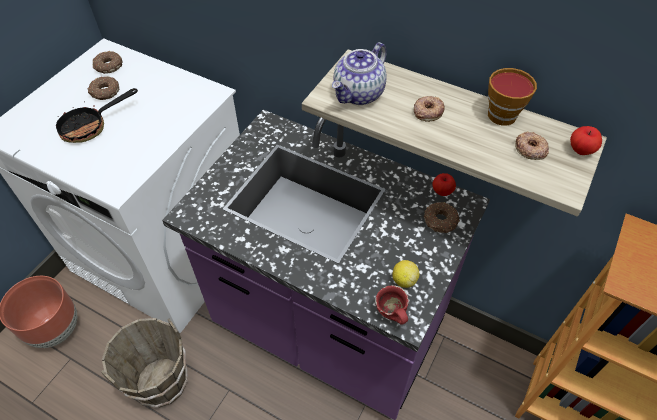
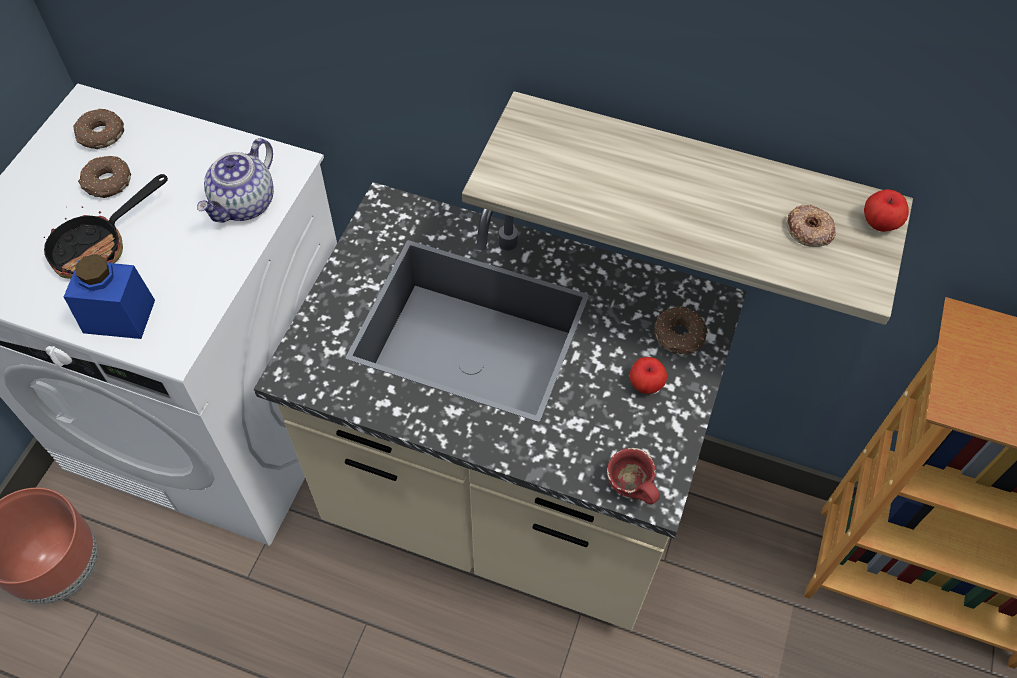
camera: 10 degrees left, 5 degrees up
(91, 167) = (119, 316): none -> blue jar
(161, 382) = (256, 628): brown bucket -> none
(328, 328) = (505, 504): purple counter -> beige counter
(359, 94) = (546, 168): teapot -> teapot (244, 204)
(404, 280) = (640, 434): lemon -> none
(428, 111) = (653, 185): donut -> none
(442, 191) = (674, 287): apple -> apple (645, 384)
(500, 112) = (758, 176): cup -> none

